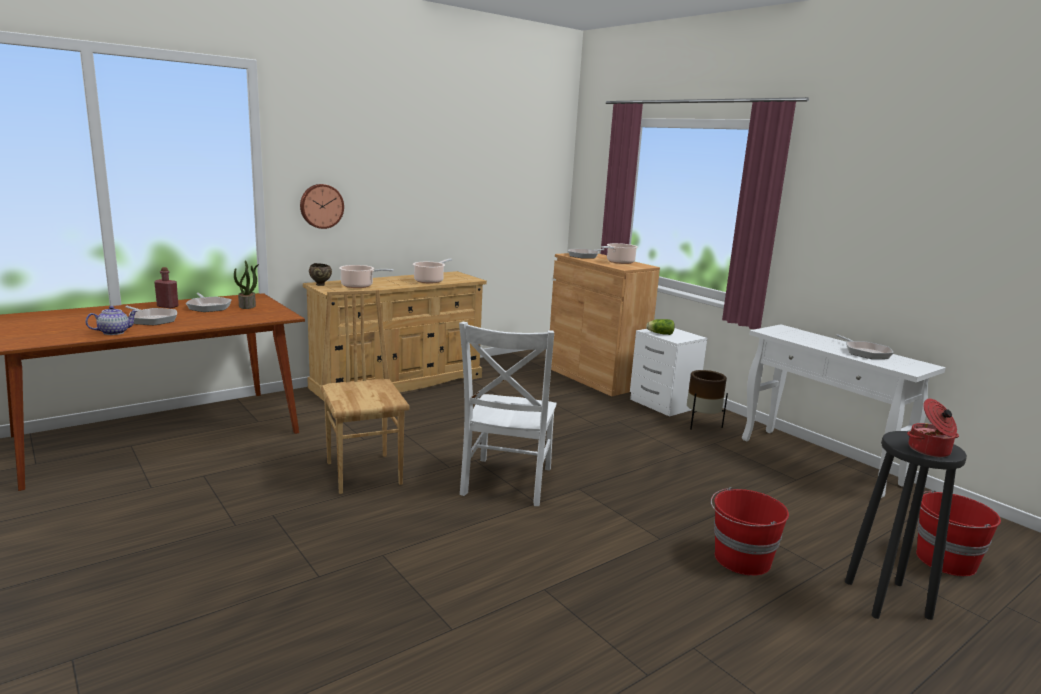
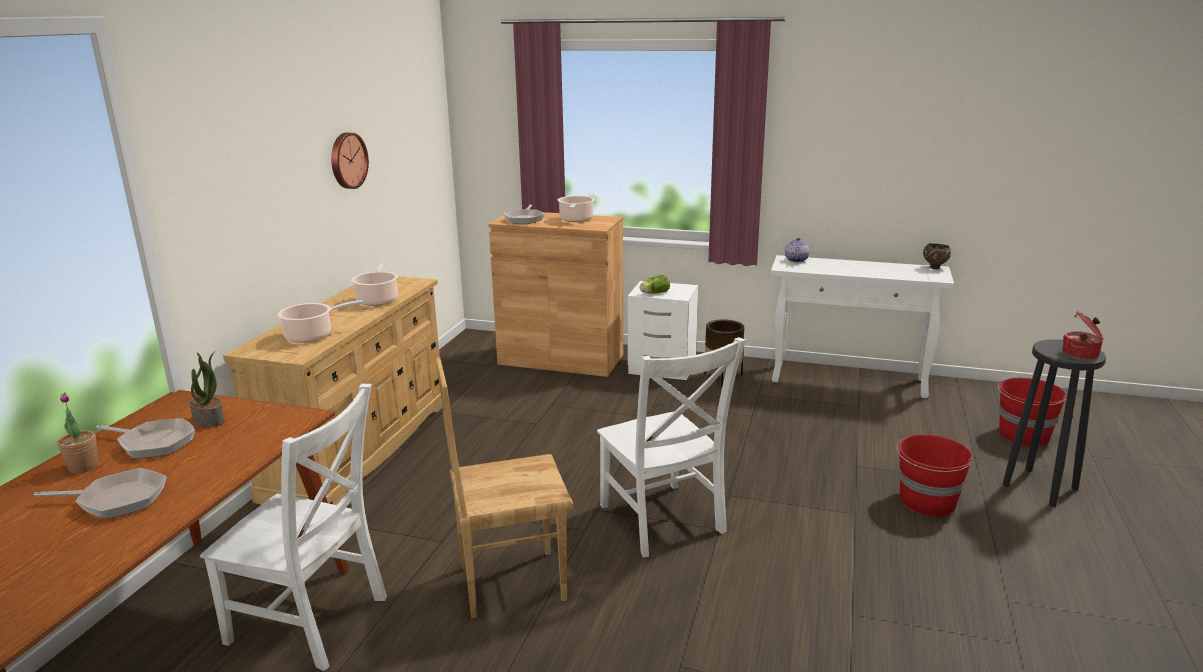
camera: 35 degrees left, 5 degrees up
(114, 332) = (112, 547): teapot -> teapot (796, 260)
(167, 306) = (84, 467): red bottle -> potted plant
(248, 446) = (312, 622): none -> white chair
(321, 206) = (222, 232): wall clock -> wall clock (347, 160)
(321, 285) = (257, 350): brown bowl -> brown bowl (935, 268)
(365, 472) = (511, 582): brown chair -> brown chair turned 45 degrees counterclockwise
(865, 352) = (883, 268): frying pan -> none

